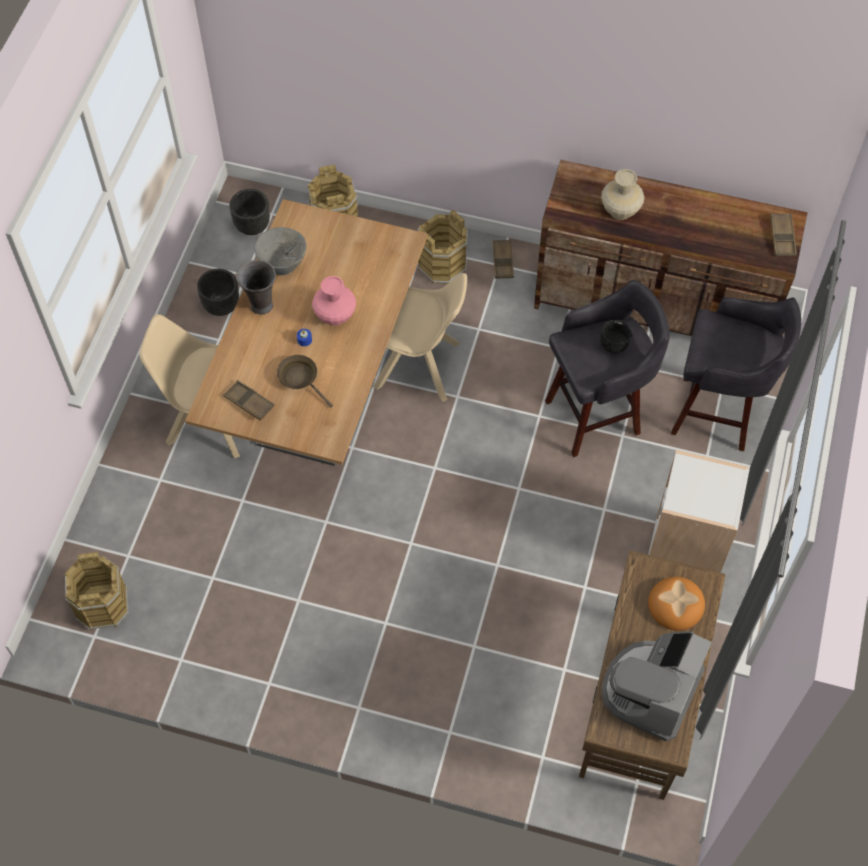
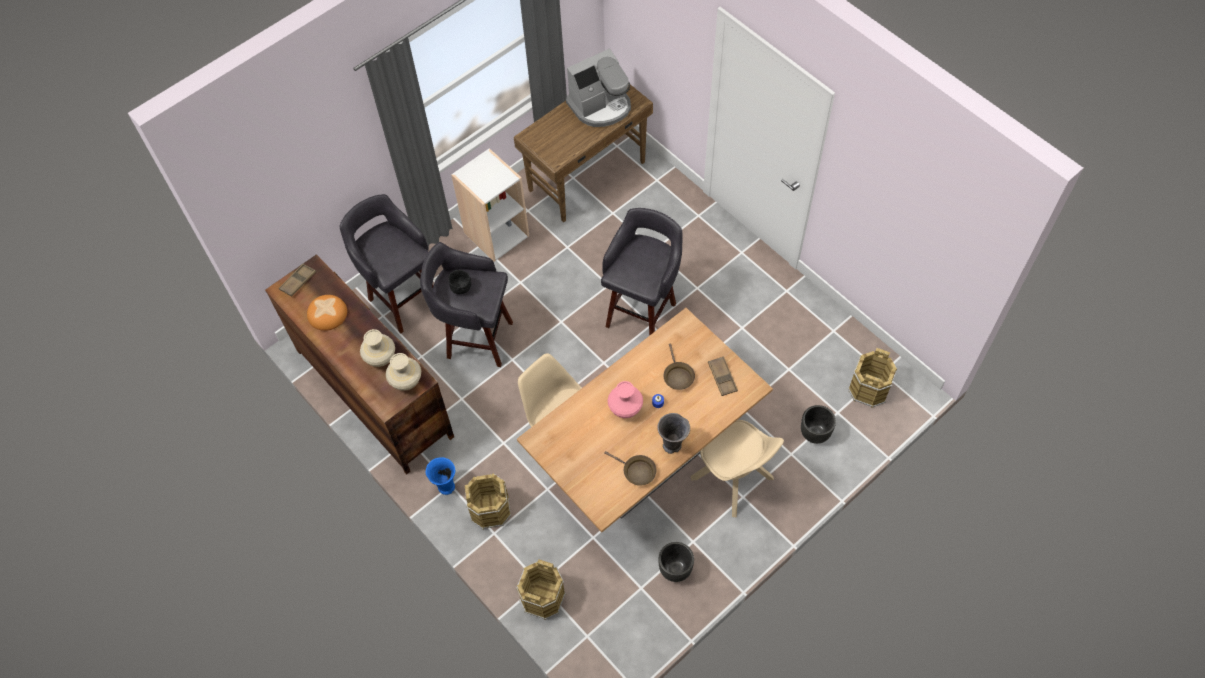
camera: 145 degrees left, 0 degrees up
(253, 226) = (609, 632): black planter -> black planter (814, 434)
(283, 264) = (636, 471): grey bowl -> brown frying pan
(431, 552) = (642, 312): none -> grey stool
(502, 261) = (445, 486): brown tray -> blue vase
(574, 203) = (406, 381): none -> beige vase
(676, 604) = (553, 135): bread -> bread (327, 314)

